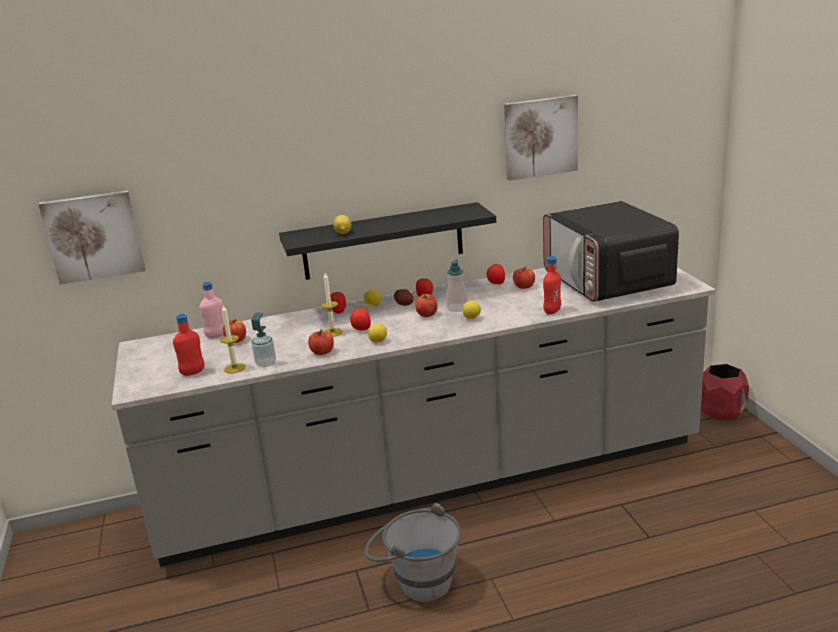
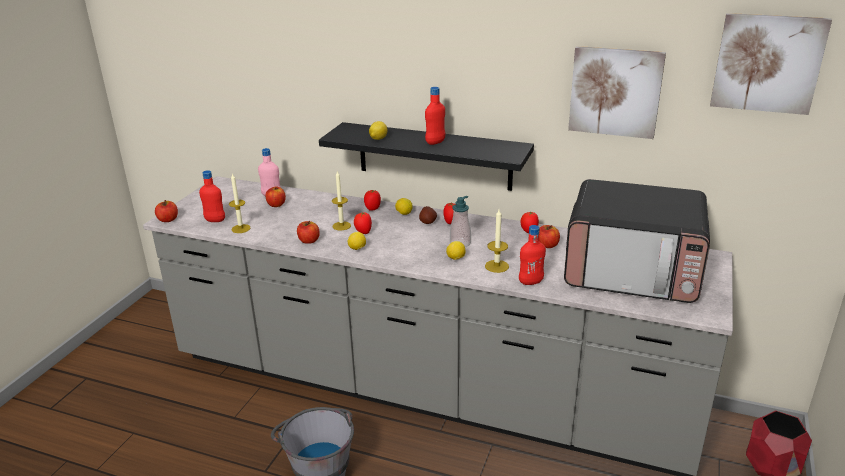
camera: 35 degrees right, 5 degrees up
(94, 236) = (205, 87): picture -> picture (767, 63)
(266, 363) = (262, 234): soap dispenser -> none
(398, 222) = (435, 142): none -> red bottle
(427, 314) = (428, 239): apple -> apple (168, 220)
(511, 311) = (496, 266): none -> candle
(607, 281) = (633, 272): microwave -> microwave turned 90 degrees counterclockwise

